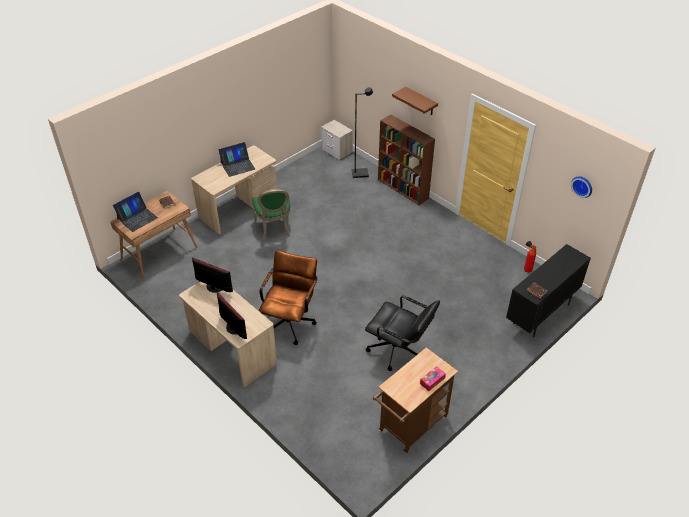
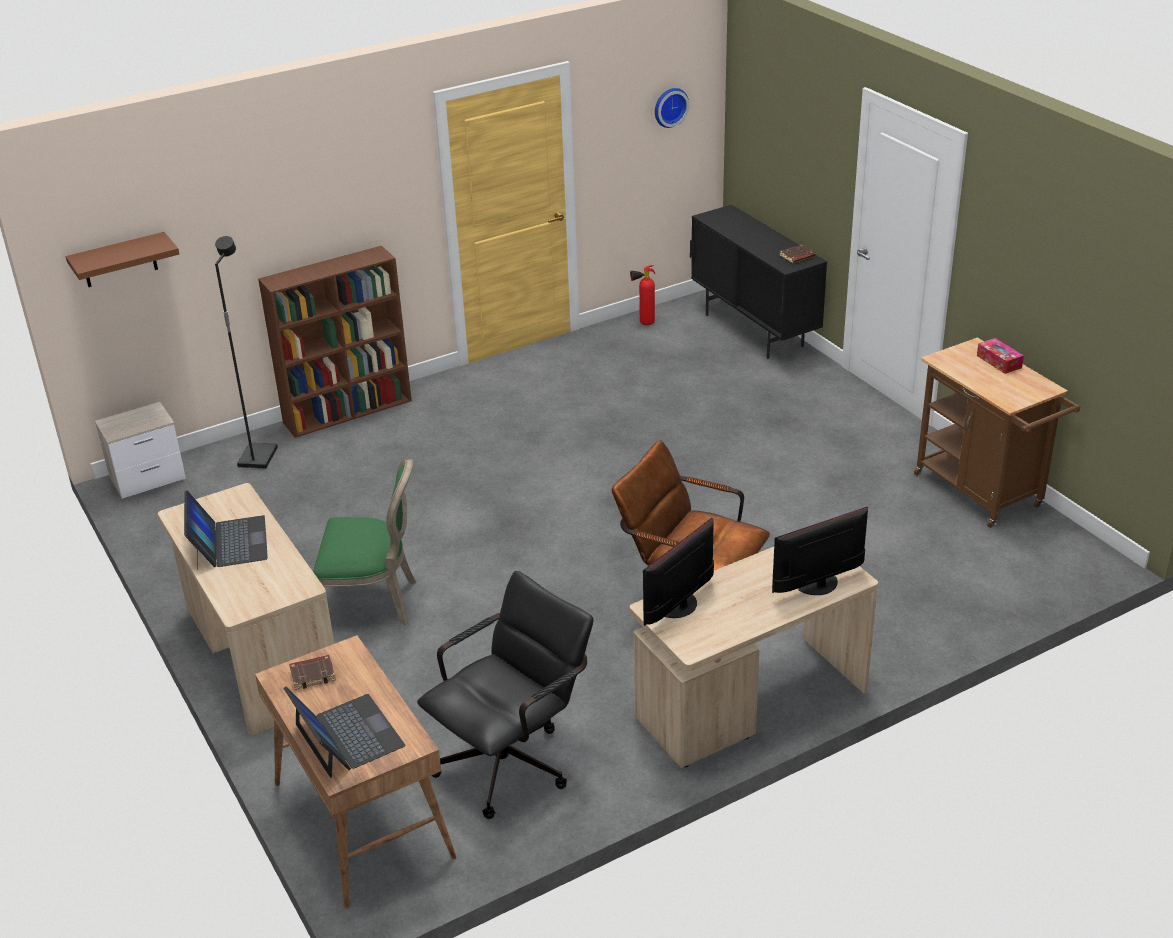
camera: 75 degrees left, 10 degrees down
(399, 351) = (808, 481): black office chair -> black office chair (513, 760)
(421, 101) = (325, 193): brown shelf -> brown shelf (119, 260)

